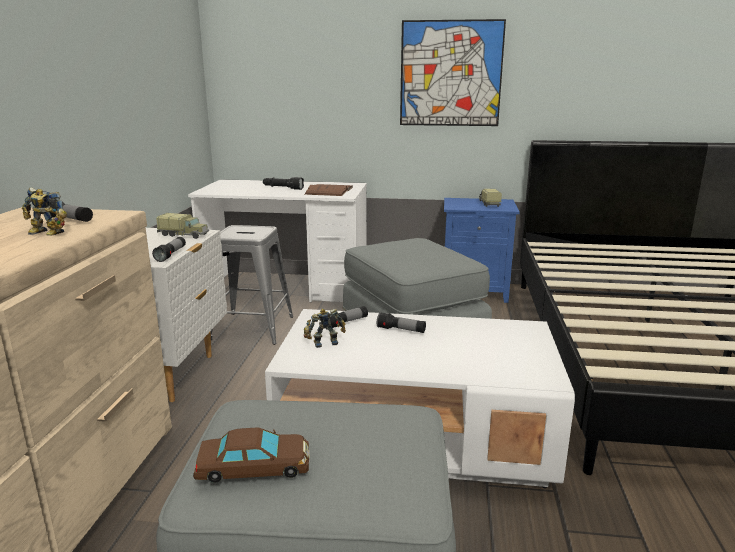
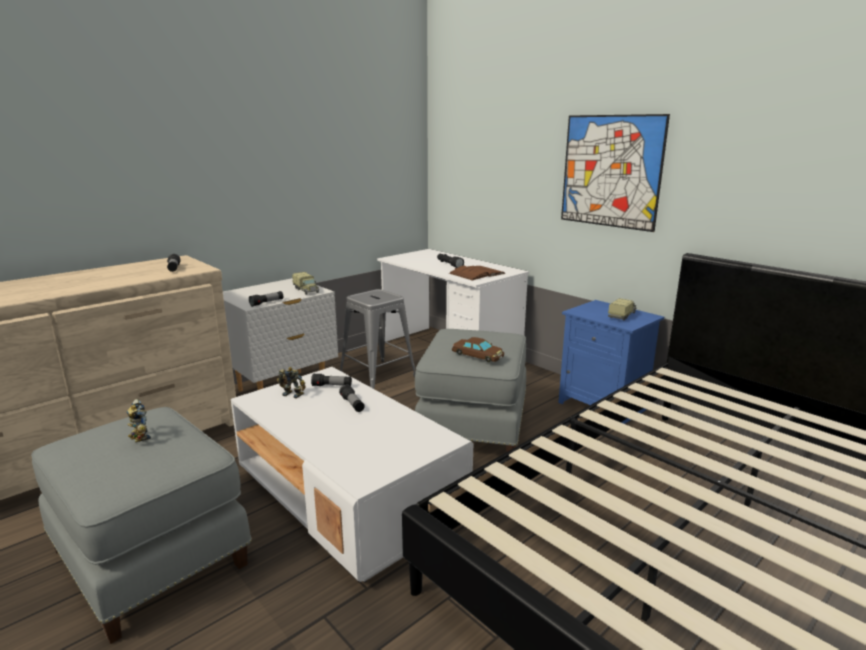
camera: 40 degrees right, 0 degrees up
(45, 234) = (141, 275): toy robot -> toy robot (138, 437)
(254, 465) = (90, 441): brown toy car -> brown toy car (478, 354)

